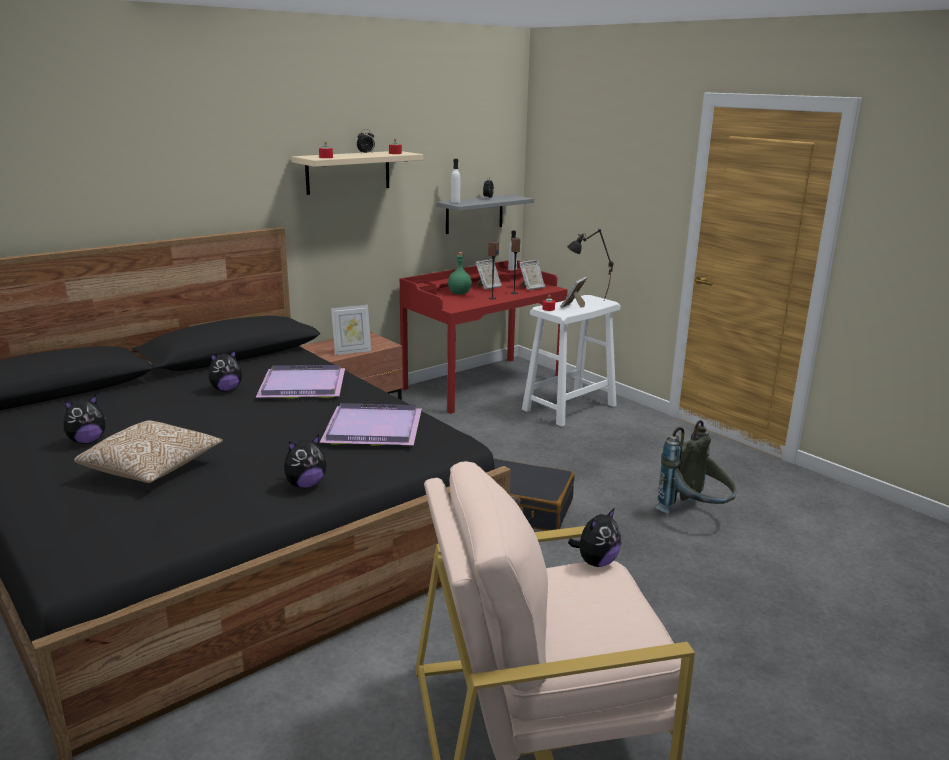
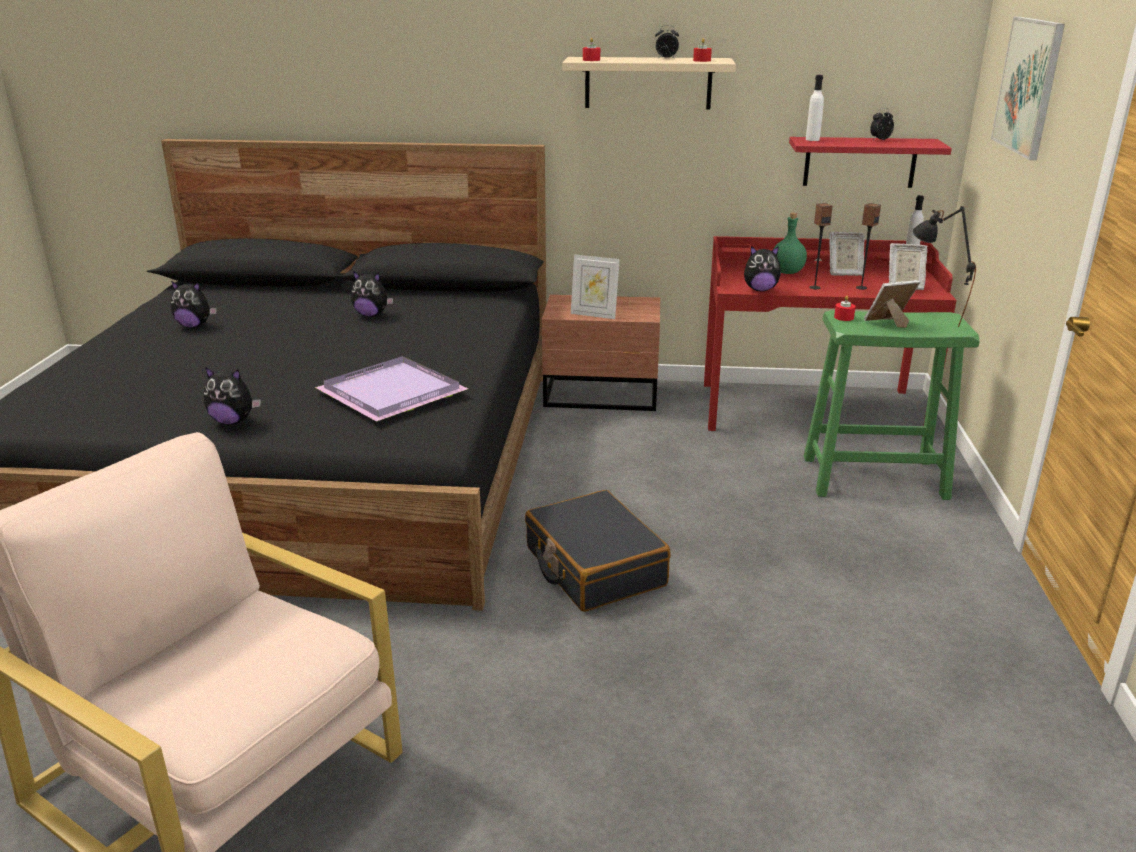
camera: 45 degrees right, 5 degrees up
(152, 469) = (173, 363): pillow -> none
(304, 386) = (432, 331): purple tray -> none
(474, 214) = (860, 162): grey shelf -> red shelf
(568, 408) = (873, 477): white stool -> green stool
(594, 157) = (1028, 86): none -> picture
(596, 562) = (336, 628): plush toy -> plush toy (760, 290)
(695, 515) = (793, 686): grey backpack -> none

